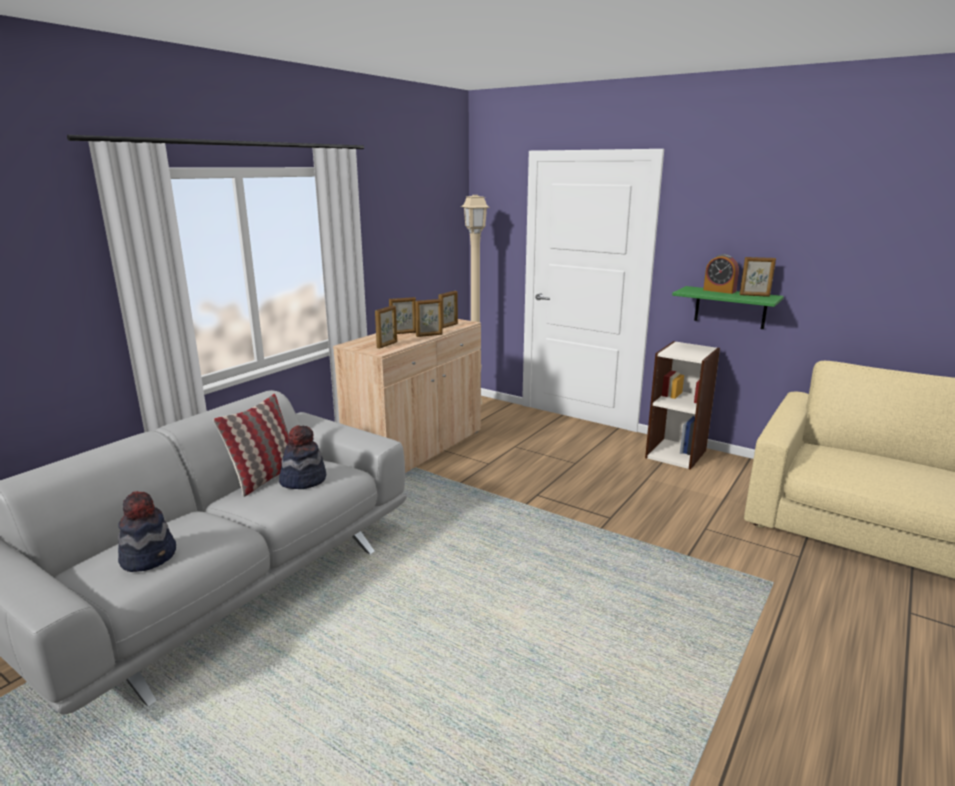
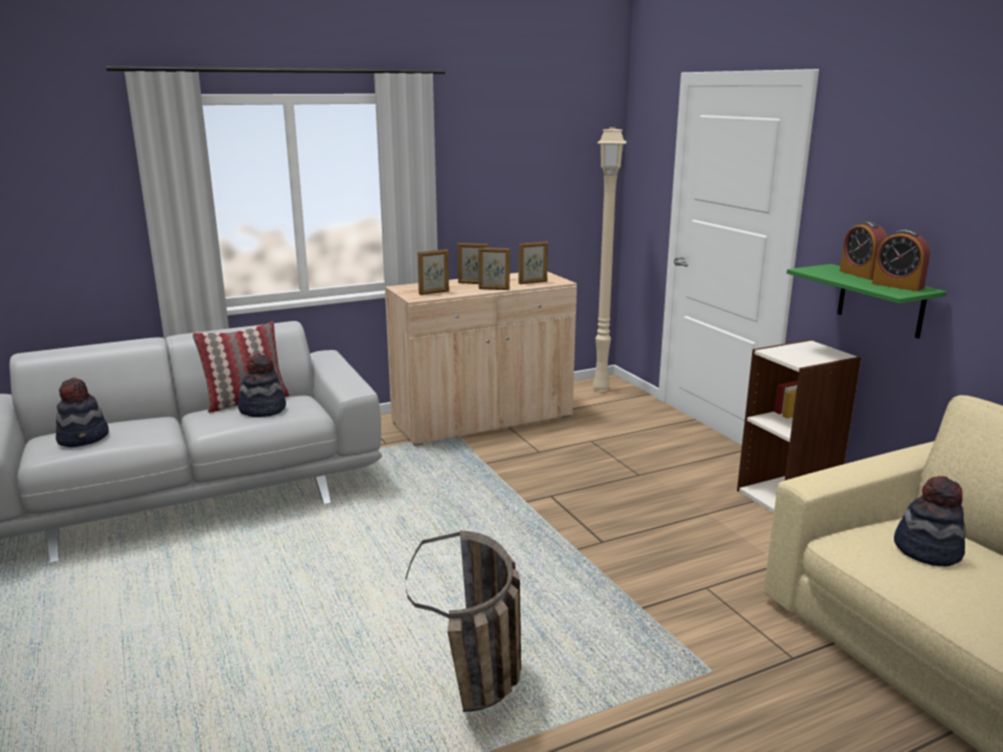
camera: 30 degrees right, 0 degrees up
(669, 657) = (481, 693): none -> basket
(754, 295) = (897, 286): picture frame -> alarm clock
(856, 462) = (927, 550): none -> hat

